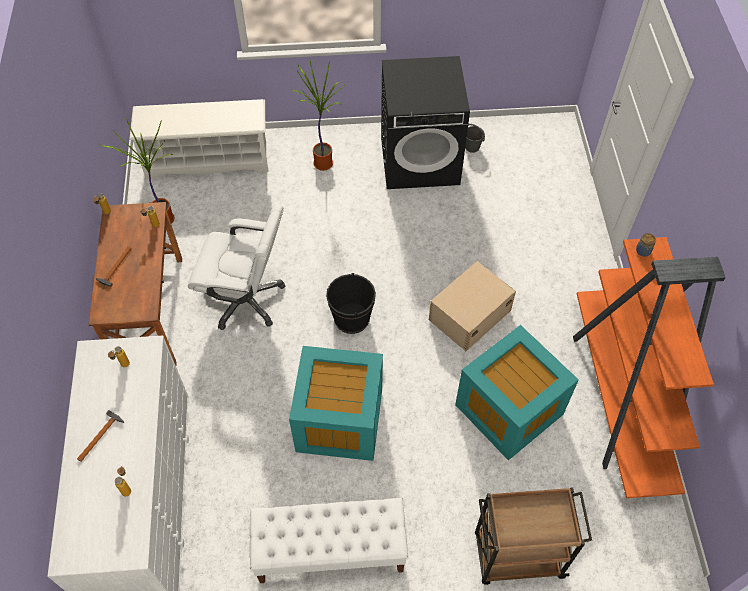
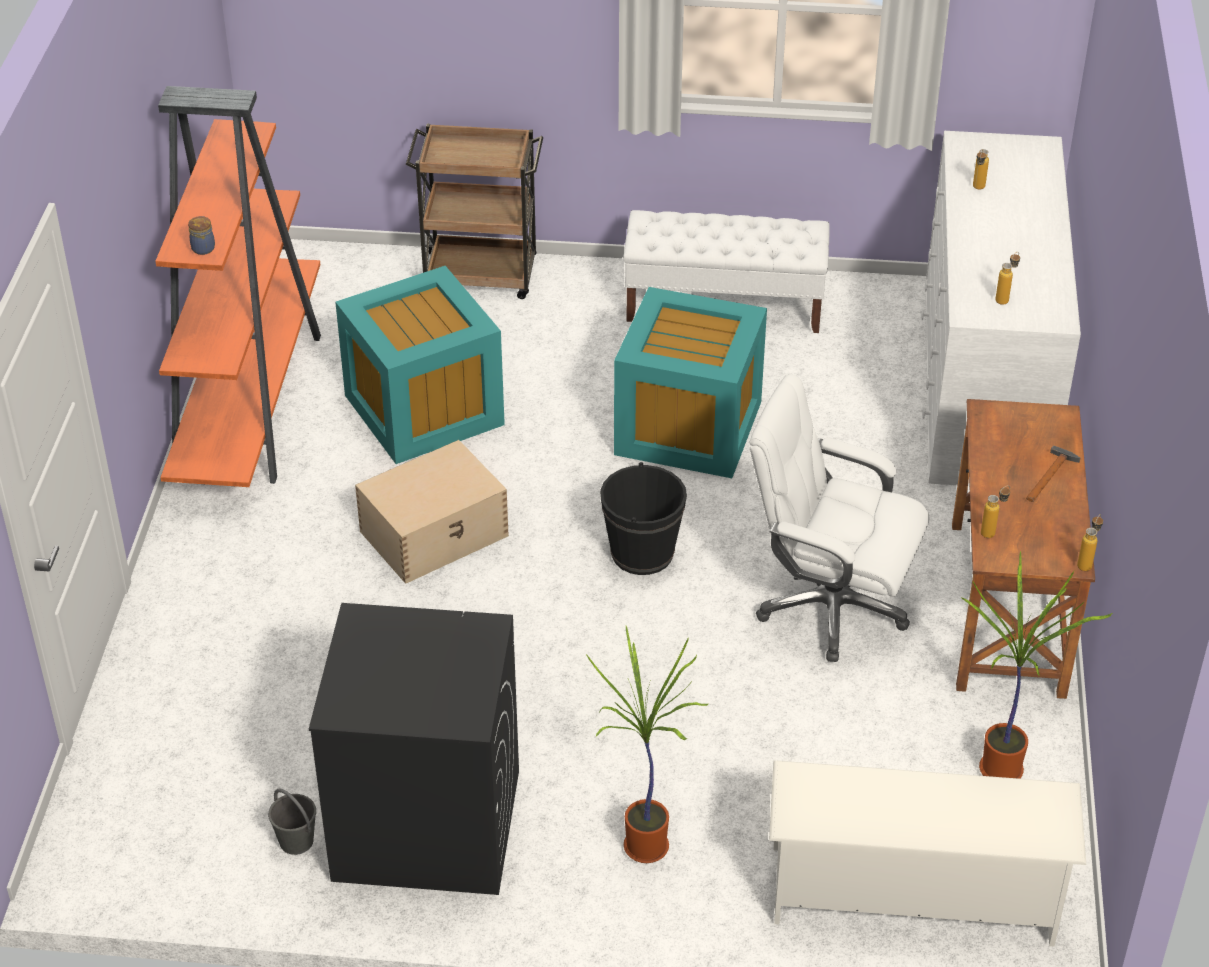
camera: 170 degrees left, 15 degrees down
(101, 435) = (1022, 236): hammer -> none

